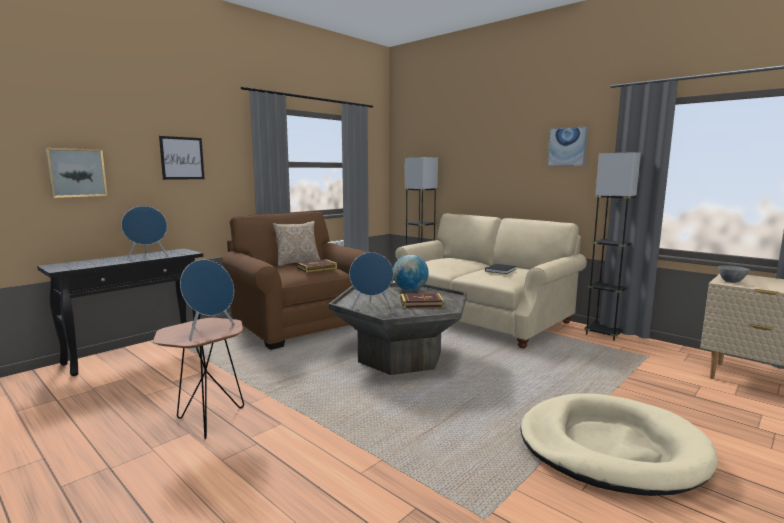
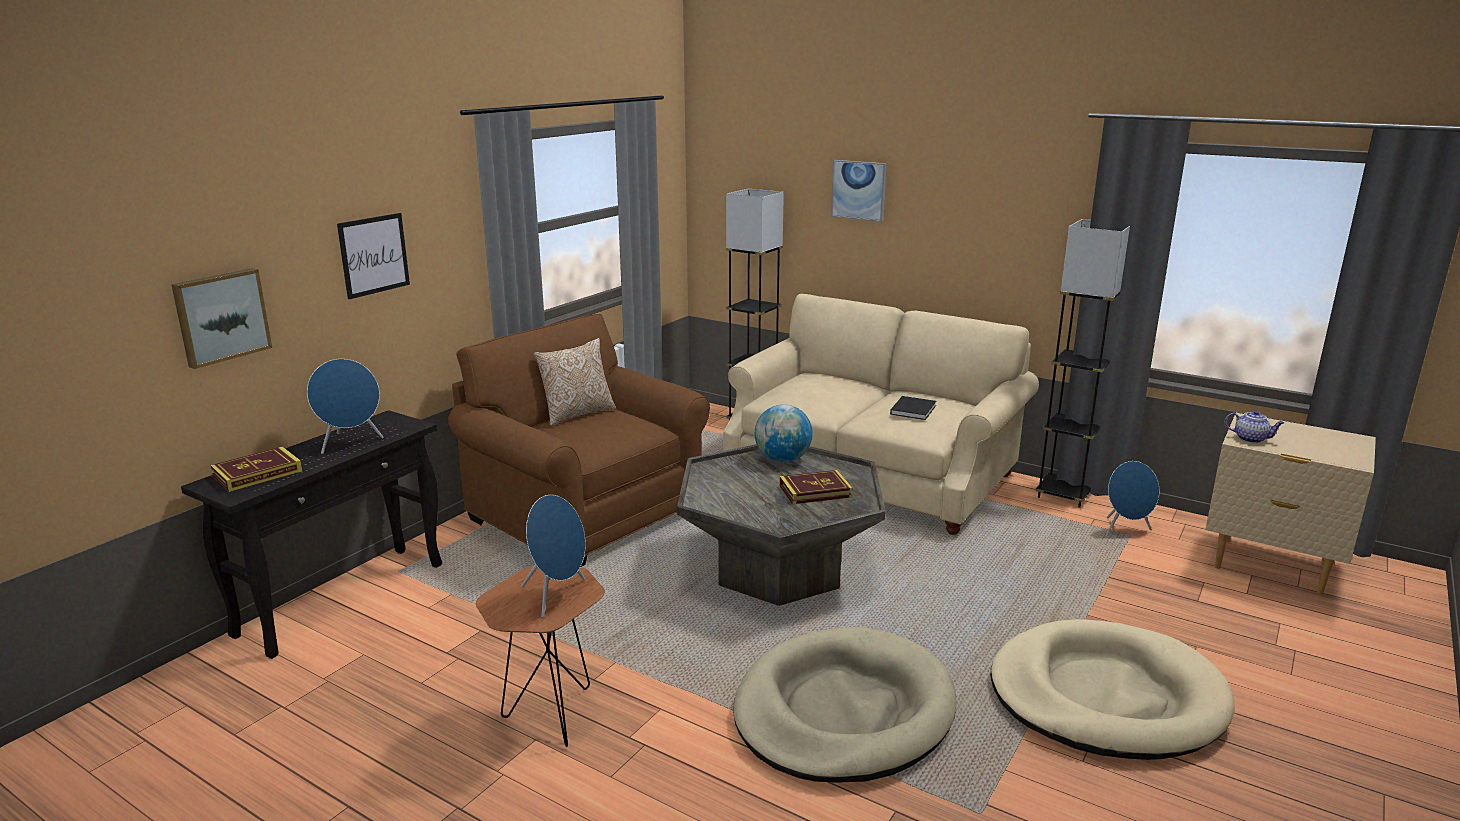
camera: 10 degrees left, 10 degrees up
(316, 268) = (620, 427): book -> book (257, 473)
(371, 307) = (743, 506): blue speaker -> blue speaker (1125, 530)
(405, 437) = (843, 711): none -> beige dog bed
(567, 147) = (1013, 199): picture -> picture (859, 190)
(731, 282) = (1251, 439): grey bowl -> teapot

